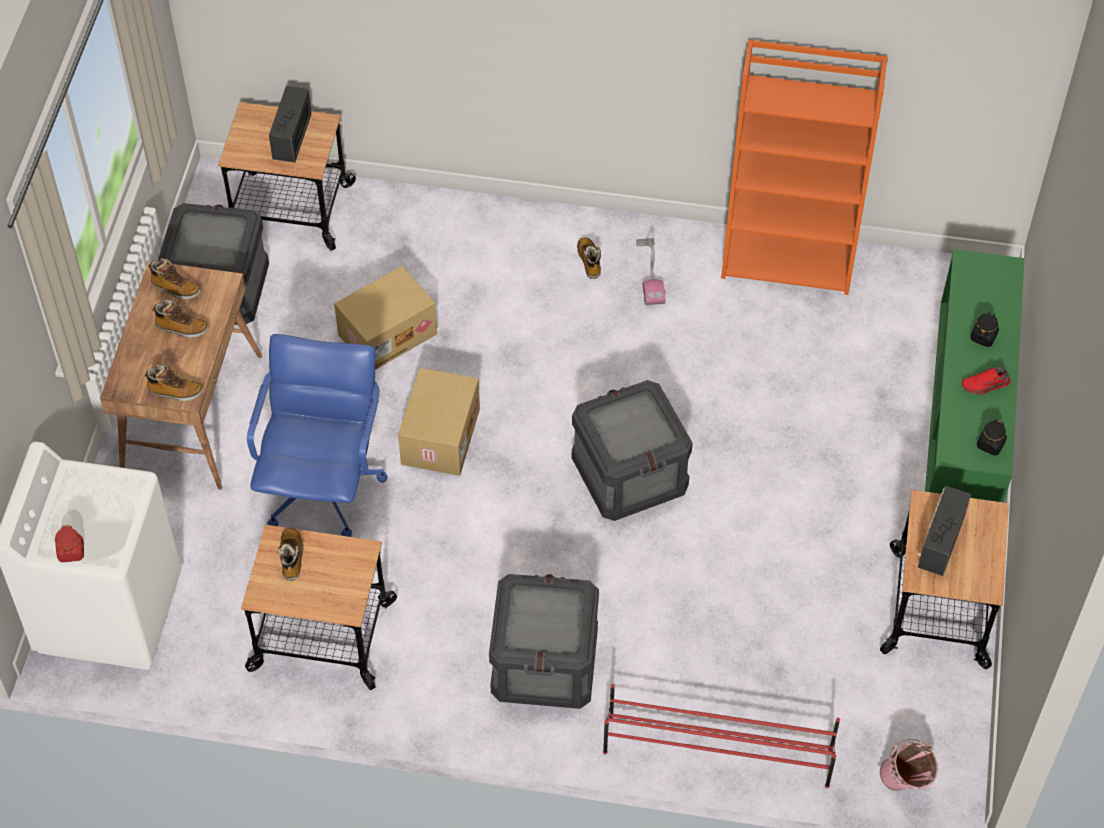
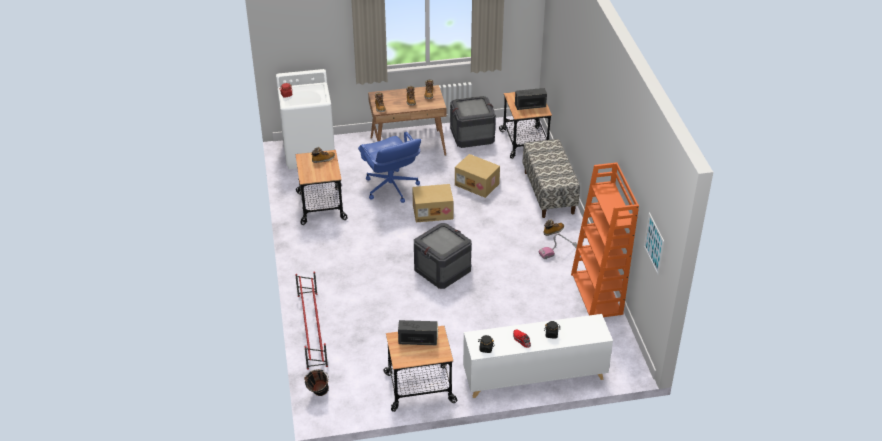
camera: 70 degrees right, 15 degrees down
(323, 487) = (391, 188): blue office chair -> blue office chair turned 75 degrees clockwise
(471, 227) = (549, 192): none -> bench
(543, 664) = (334, 268): crate -> none
(904, 784) = (318, 395): pink bucket -> black bucket
(964, 423) = (534, 376): green cabinet -> white cabinet
(972, 79) = (654, 243): none -> picture

